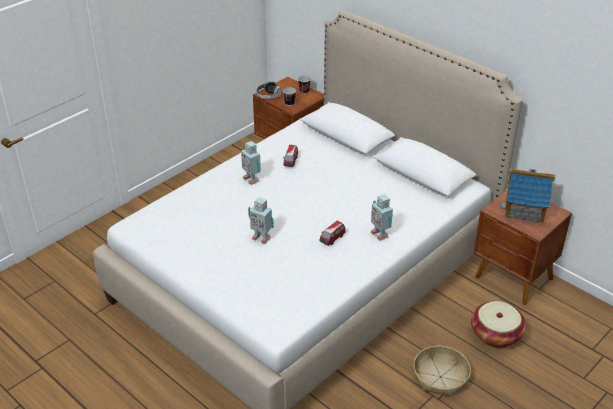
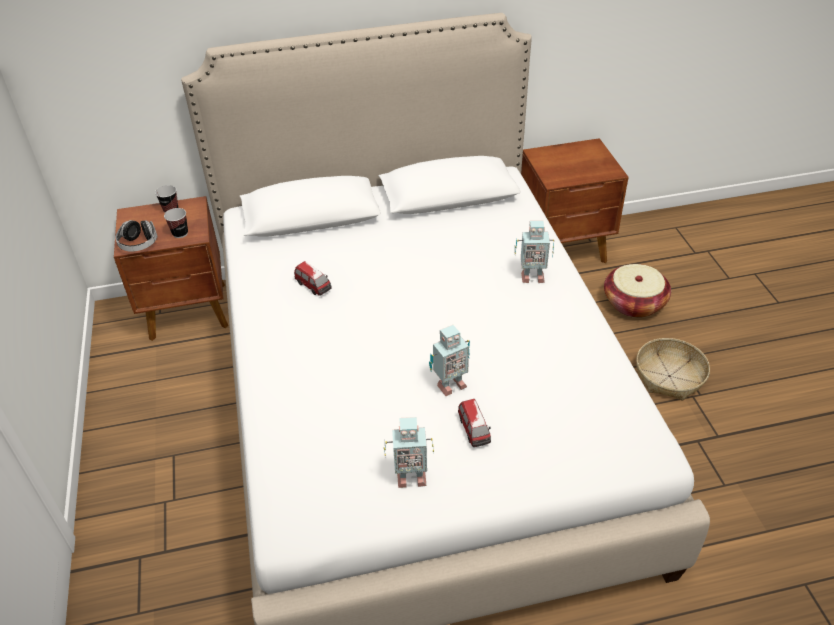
camera: 55 degrees left, 5 degrees up
(251, 179) = (313, 339): toy robot -> toy robot (410, 477)
(332, 239) = (508, 320): toy car -> toy car (474, 430)
(525, 209) = (569, 161): toy house -> none

